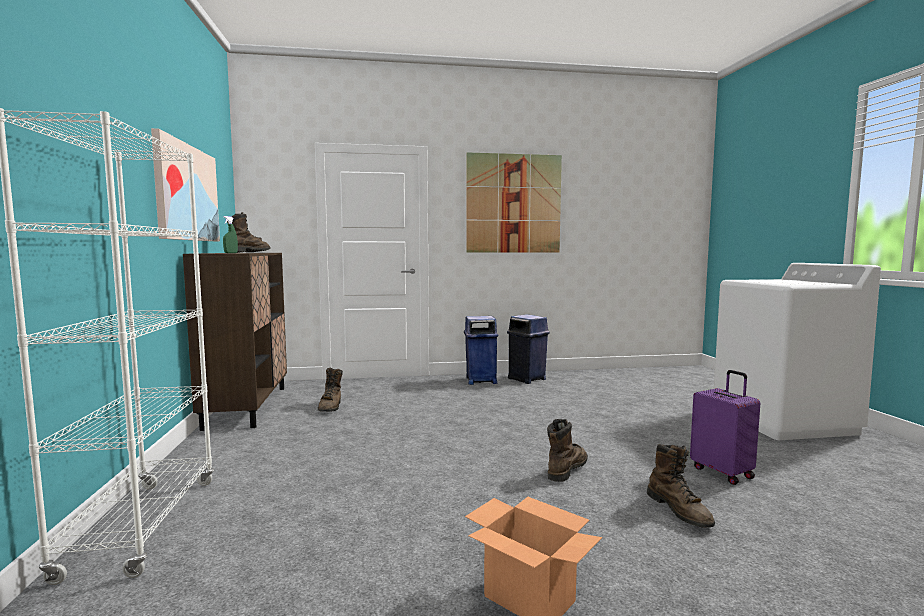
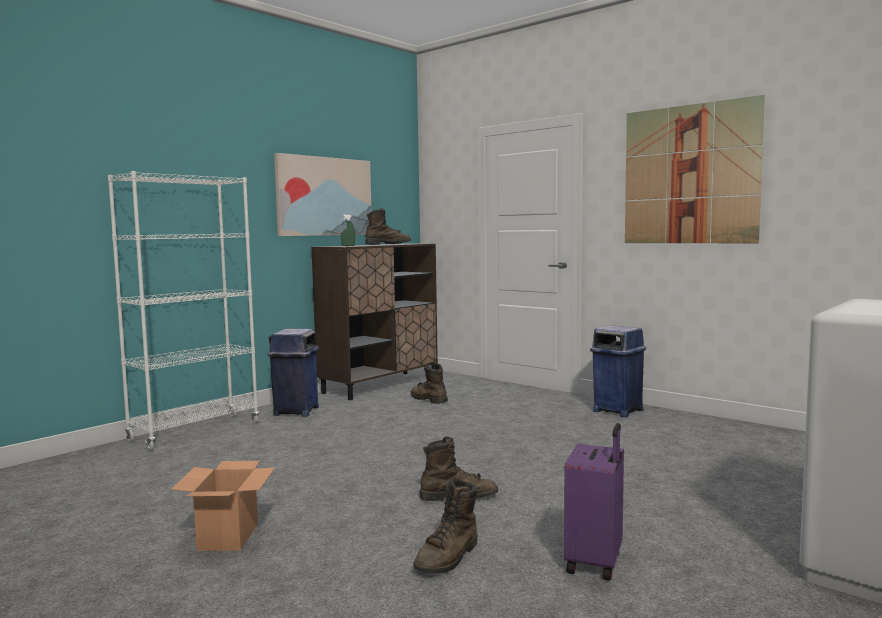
camera: 50 degrees right, 0 degrees up
(331, 407) = (428, 399): brown boot -> brown boot turned 90 degrees clockwise
(527, 379) = (677, 422): blue trash can -> blue trash can (296, 411)

